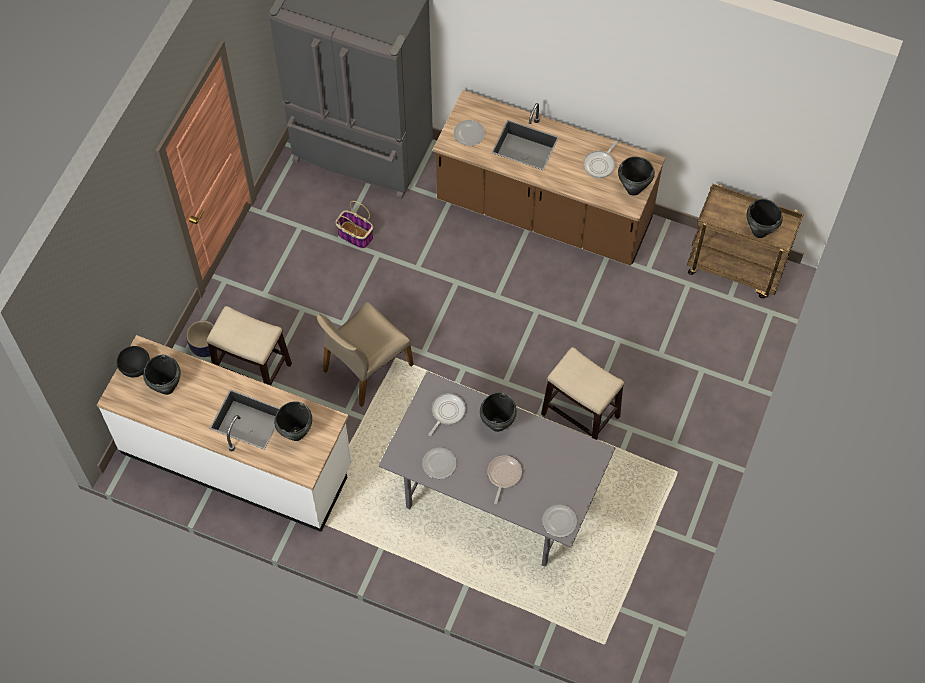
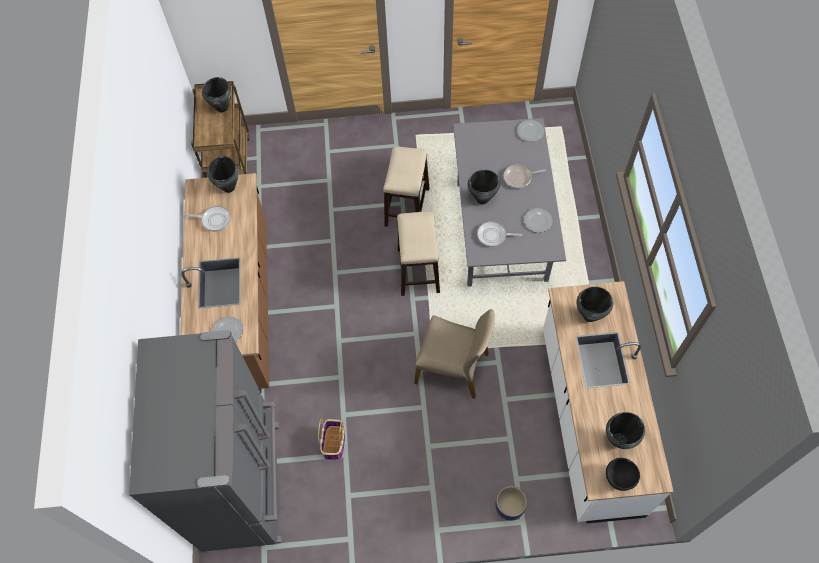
camera: 115 degrees left, 0 degrees up
(254, 371) = (507, 452): stool -> stool (418, 270)

